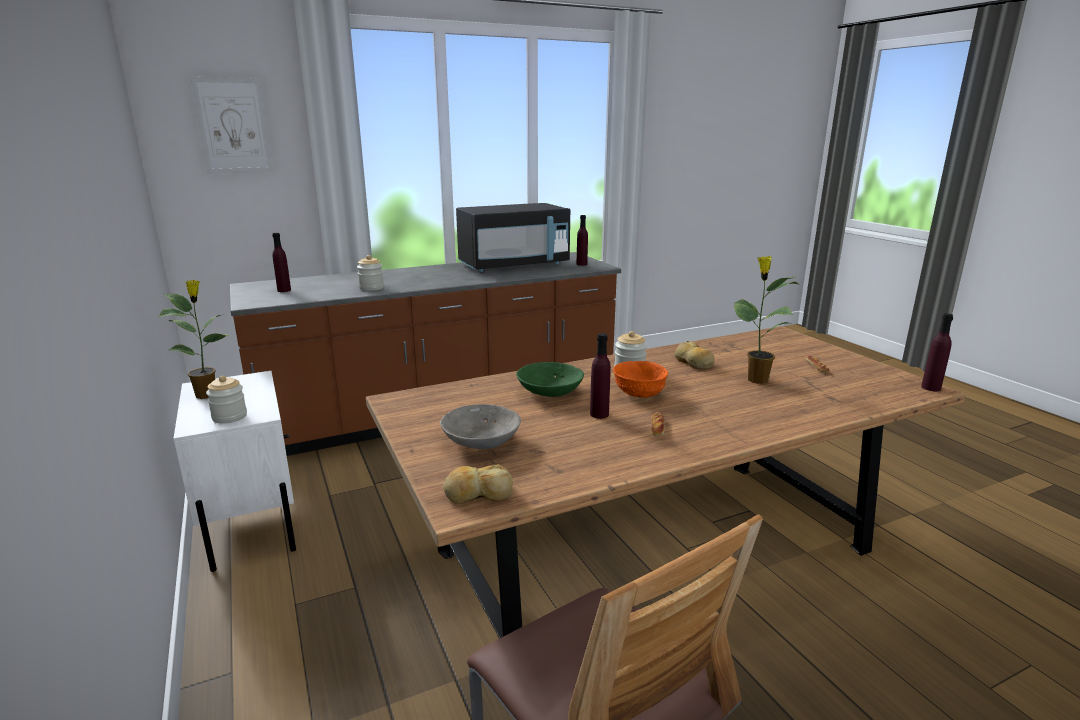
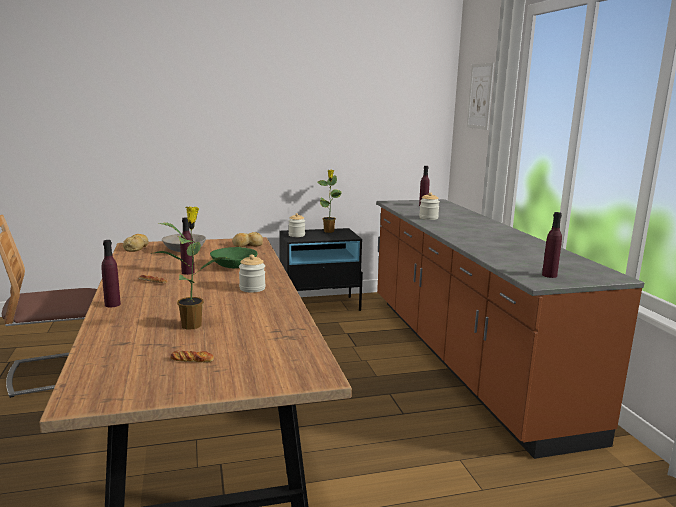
camera: 100 degrees right, 5 degrees down
(251, 520) = (319, 306): white nightstand -> black nightstand
(514, 265) = (528, 252): black microwave -> none
(638, 393) = (208, 285): orange bowl -> none
(693, 363) = (252, 311): bread -> bread (247, 245)
(931, 388) = (76, 403): purple bottle -> purple bottle (112, 304)

